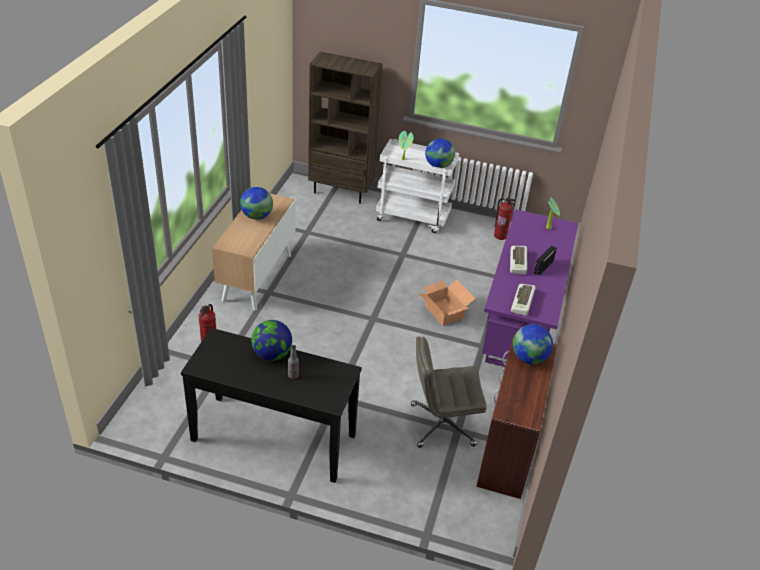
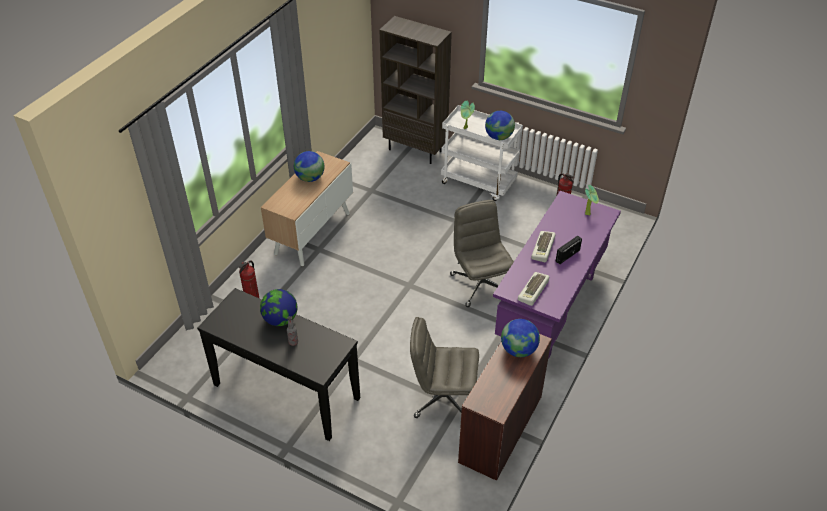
camera: 15 degrees right, 5 degrees up
(444, 311) = (480, 284): cardboard box -> grey office chair

